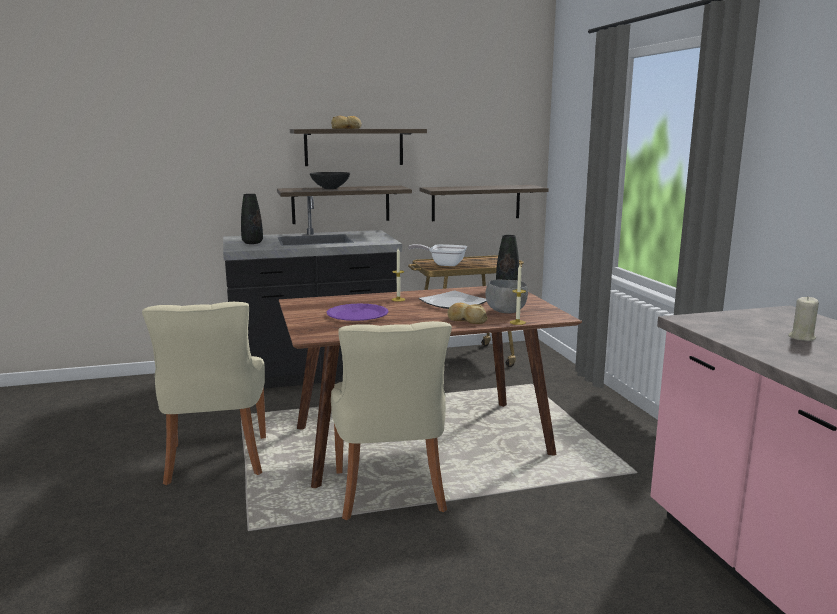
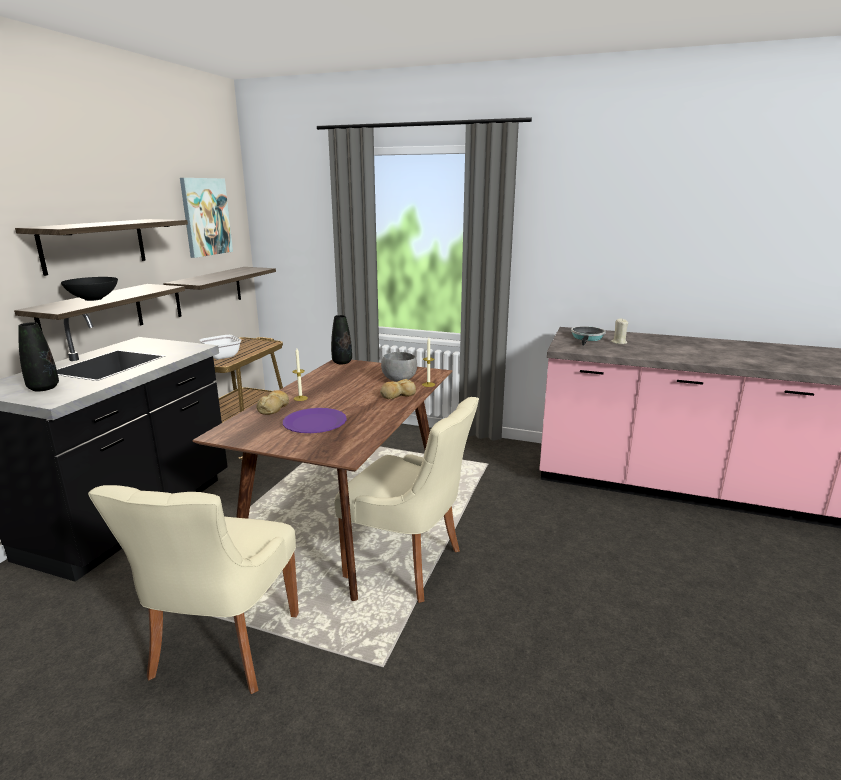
camera: 55 degrees left, 5 degrees up
(216, 462) = (222, 648): beige chair -> beige chair turned 75 degrees clockwise
(346, 128) = (102, 223): bread -> bread (274, 408)
(453, 303) = (349, 386): plate -> none
(485, 130) = (205, 217): none -> picture
(772, 322) = (587, 338): none -> frying pan

